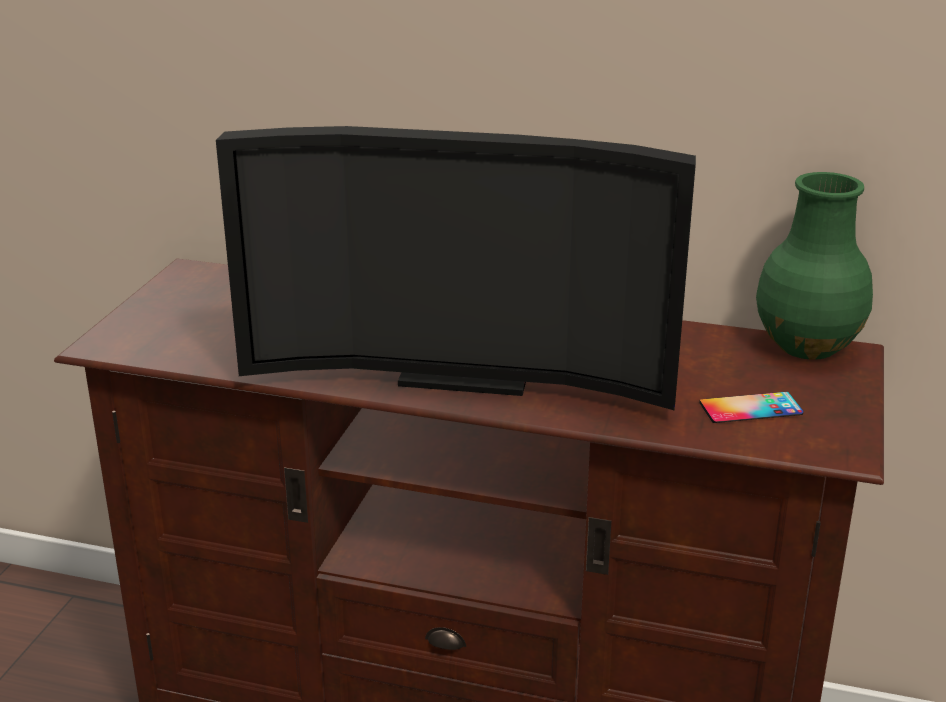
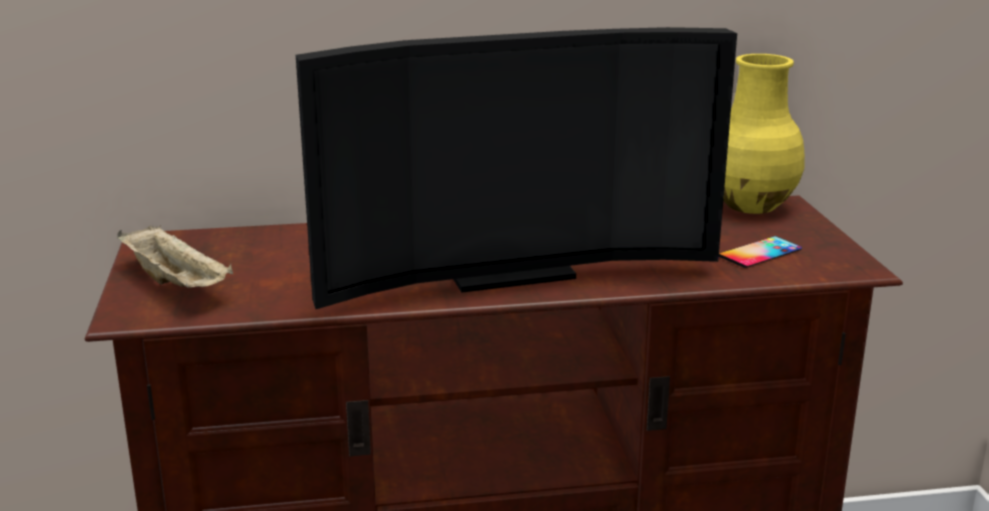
camera: 25 degrees left, 5 degrees down
(167, 321) = (177, 284): none -> beige tray
(807, 345) = (750, 204): green vase -> yellow vase

